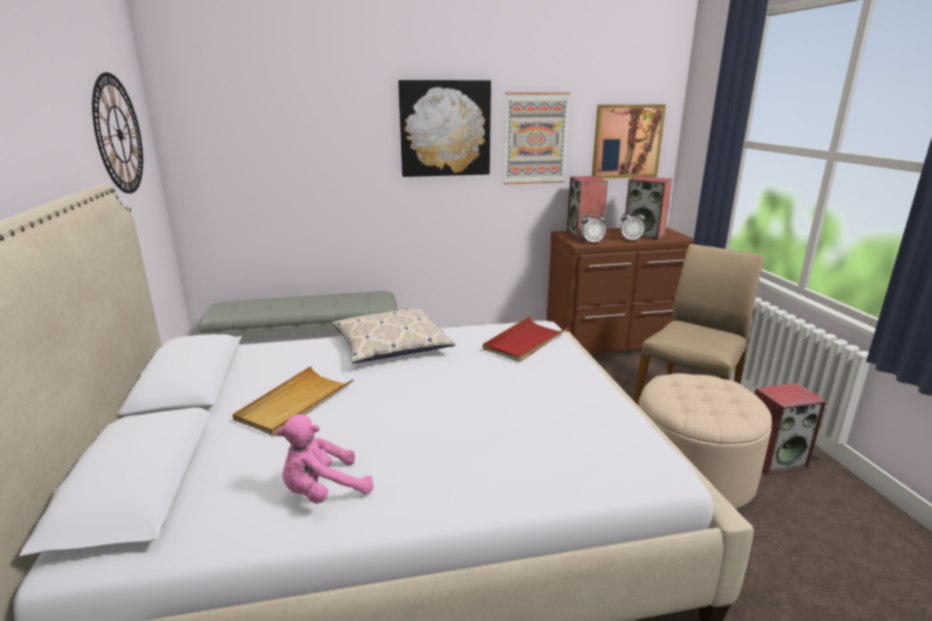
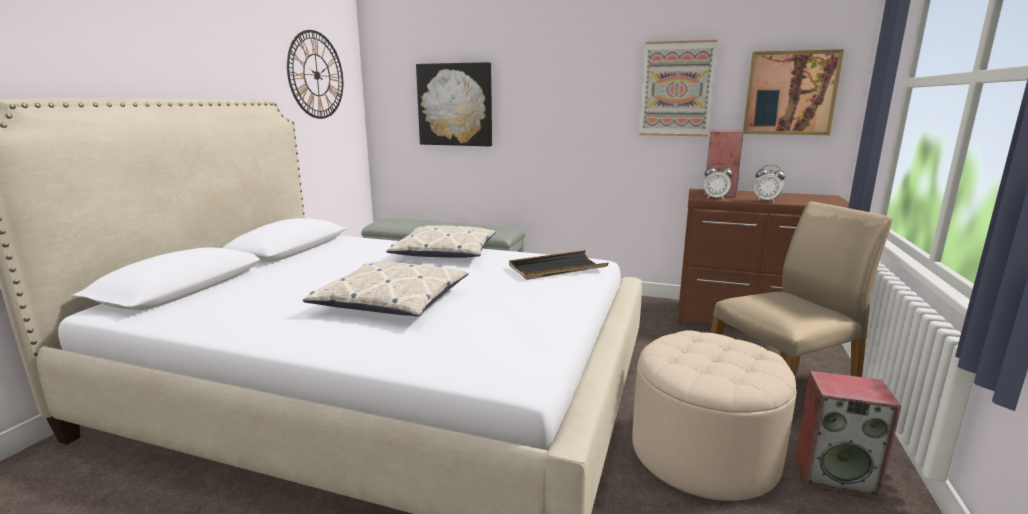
camera: 30 degrees right, 5 degrees down
(295, 403) = (324, 270): beige tray -> none
(323, 492) = (256, 316): pink plush toy -> none
(440, 424) = (392, 301): none -> pillow
(445, 128) = (583, 79): picture -> picture (455, 105)
(525, 342) = (556, 268): red tray -> black tray
(644, 234) = (795, 199): speaker -> none

